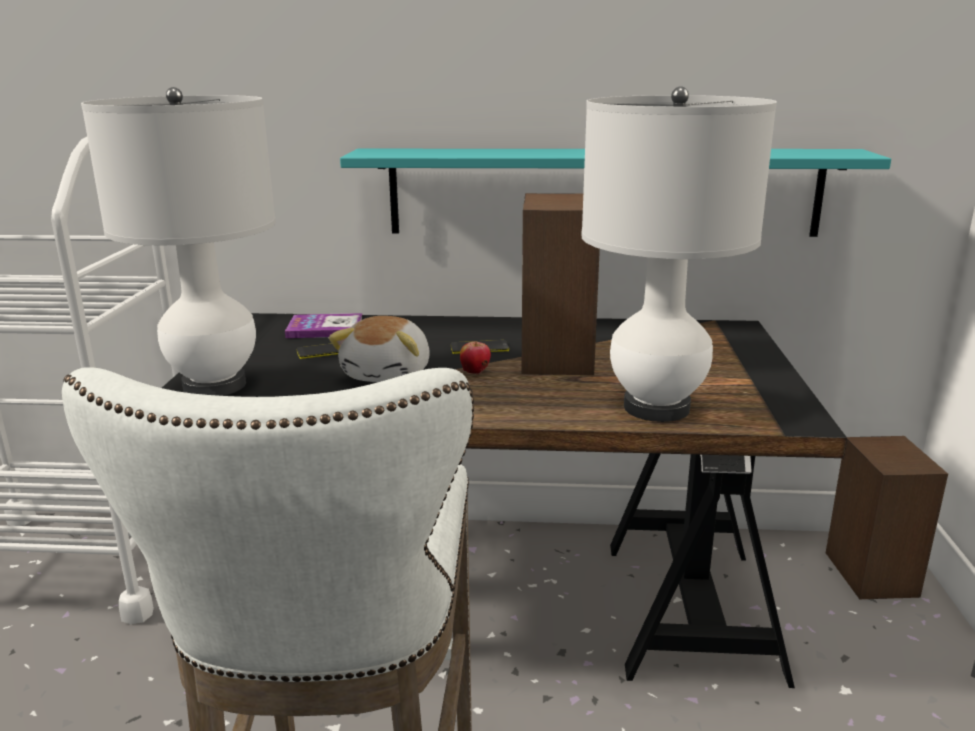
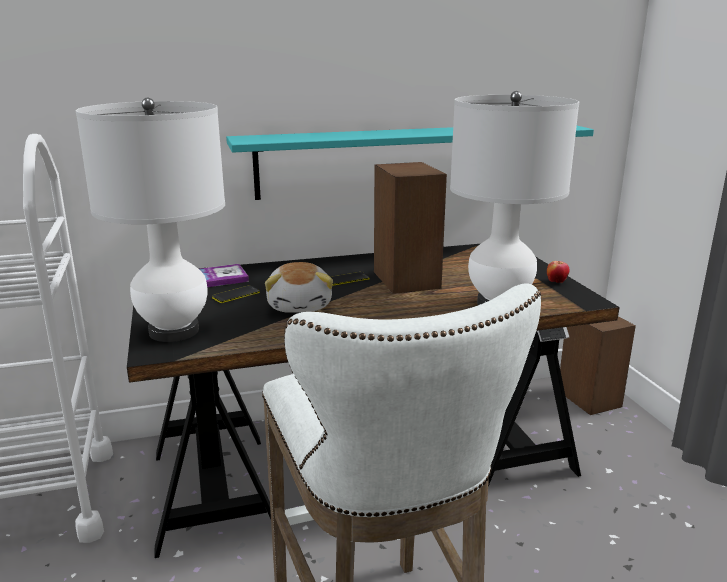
camera: 20 degrees left, 0 degrees up
(475, 373) = (361, 297): apple -> apple (556, 282)

